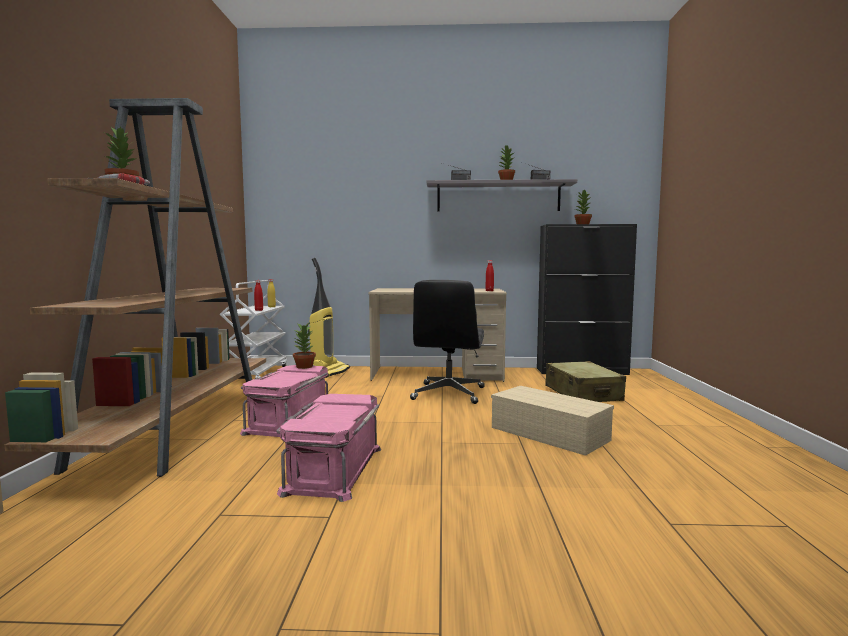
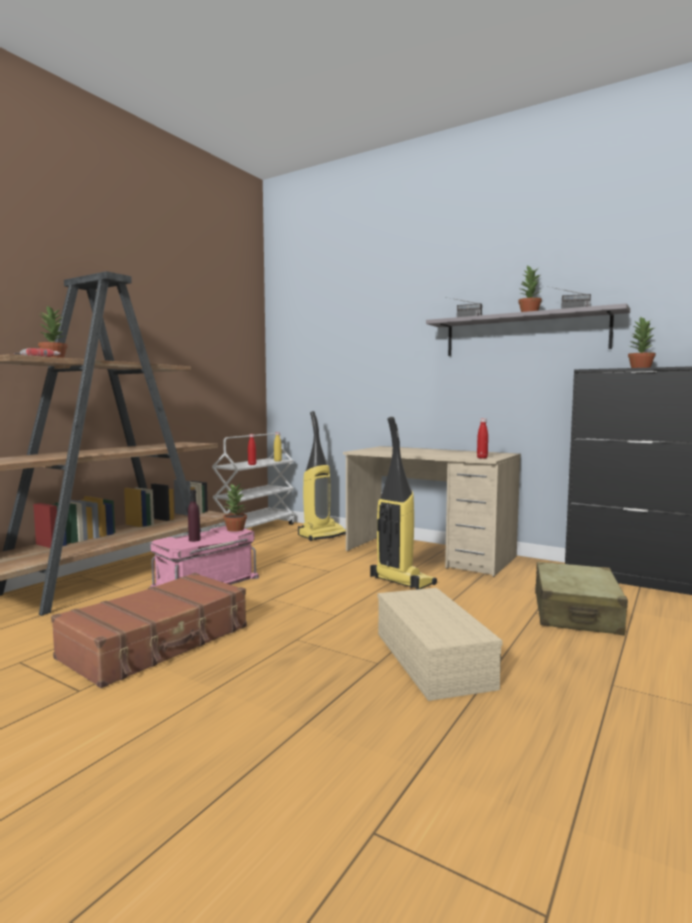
camera: 30 degrees right, 0 degrees up
(281, 379) = (194, 540): none -> purple bottle
(332, 469) = (158, 642): pink storage box -> brown suitcase
(448, 394) = (401, 581): black office chair -> vacuum cleaner

